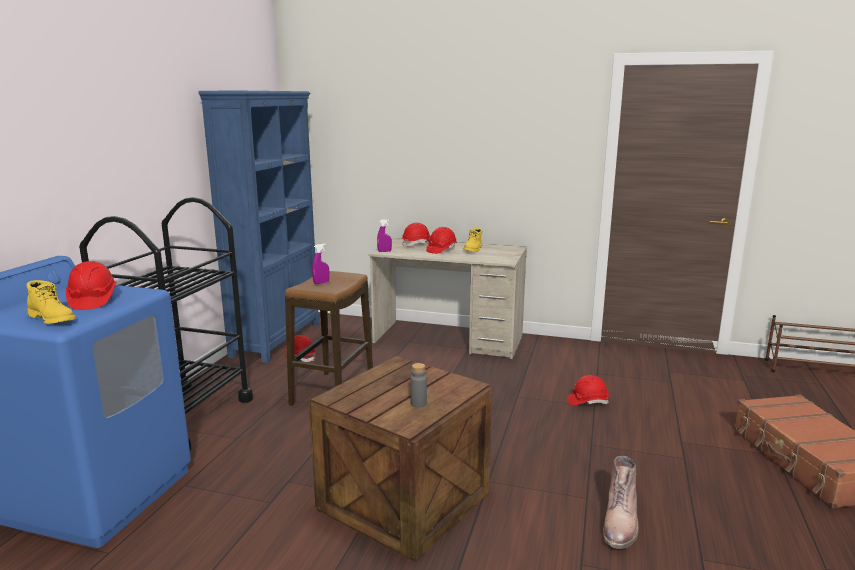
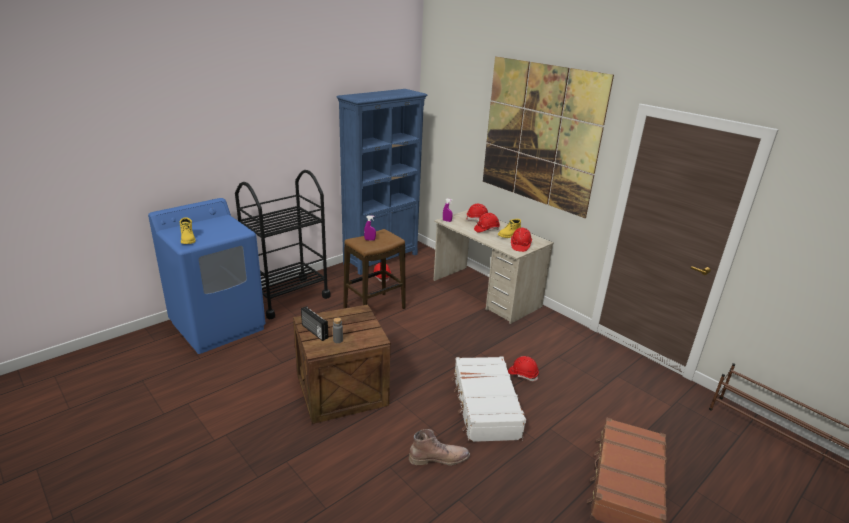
camera: 30 degrees right, 10 degrees up
(92, 300) = (216, 231): red hard hat -> red hard hat (520, 246)
(369, 405) = (314, 332): none -> radio
(485, 117) = (539, 135): none -> picture
(593, 447) = (485, 406): none -> white suitcase
(621, 524) = (439, 458): brown boot -> brown boot turned 150 degrees counterclockwise

